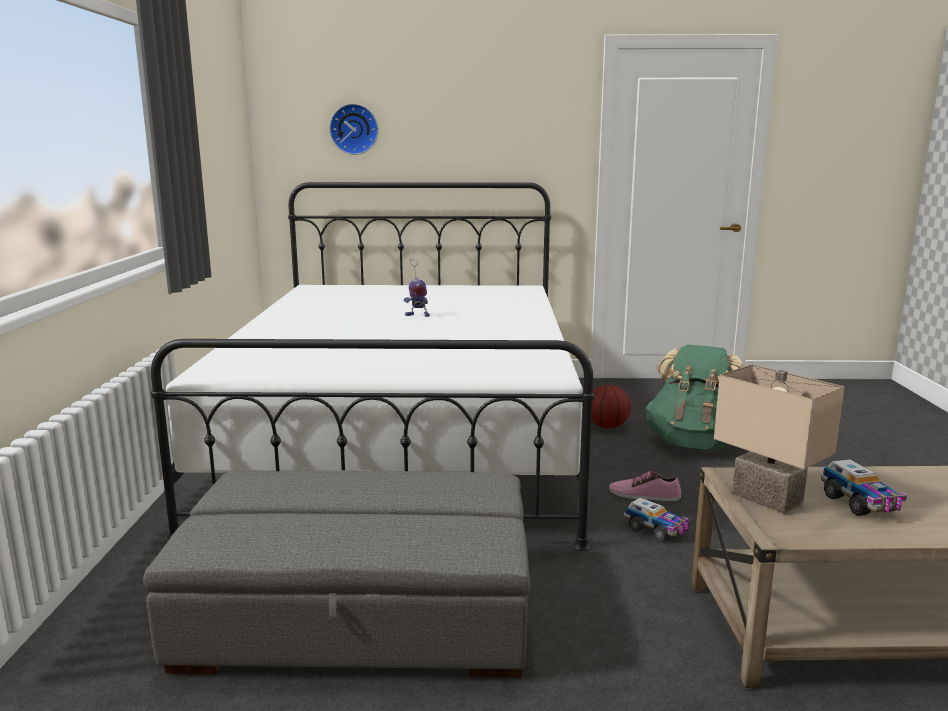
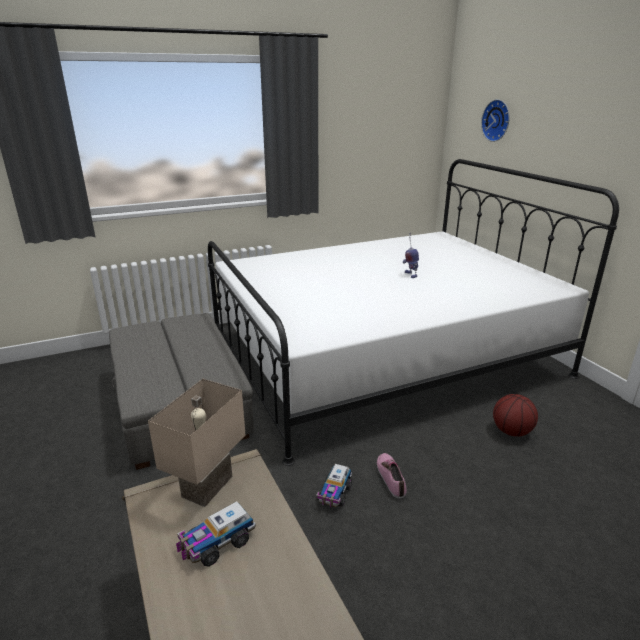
camera: 65 degrees right, 10 degrees up
(694, 443) = (534, 491): green backpack -> none

